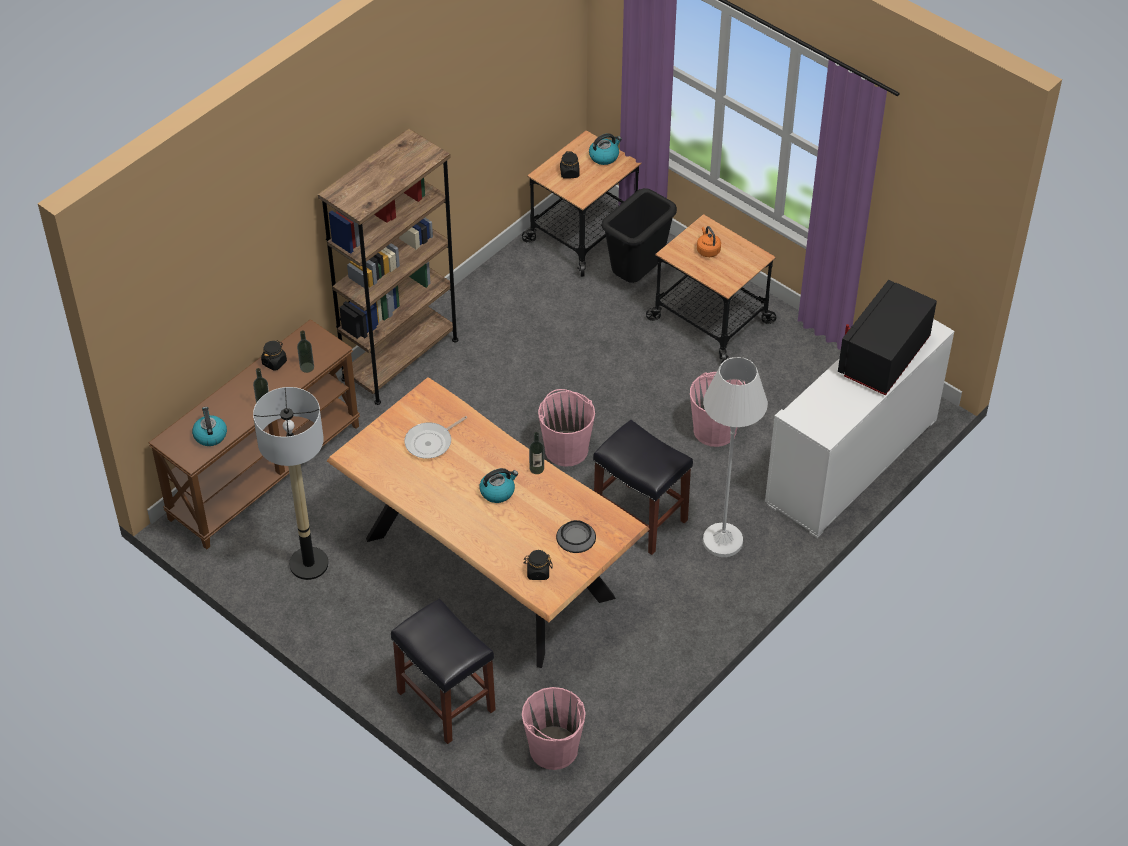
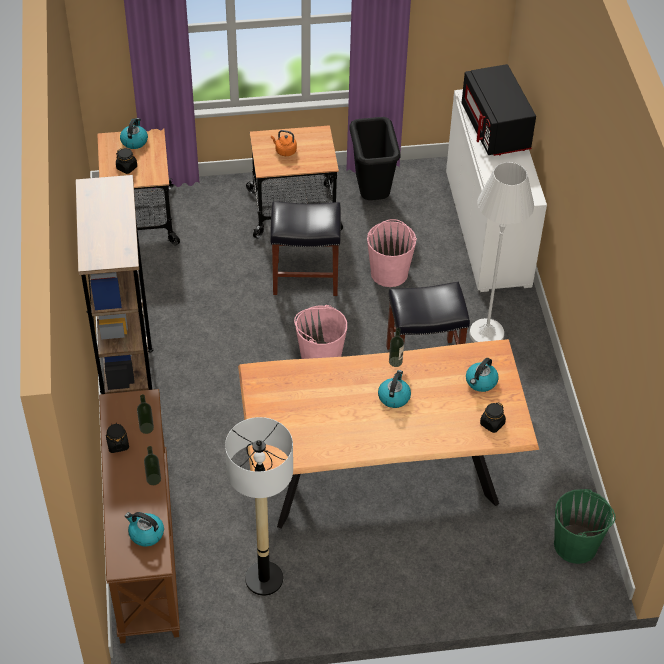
camera: 50 degrees left, 0 degrees up
(431, 442) = (306, 403): frying pan -> none
(445, 700) = (474, 580): black stool -> black stool (304, 278)
(554, 749) = (576, 545): pink bucket -> green bucket
(576, 537) = (481, 382): bowl -> kettle
(636, 276) = (210, 218): black trash can -> black trash can (372, 195)

